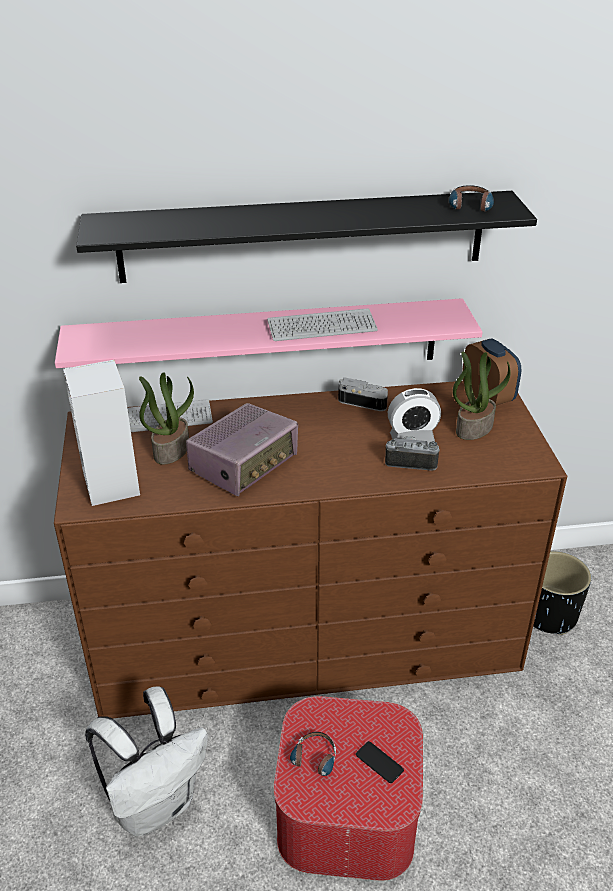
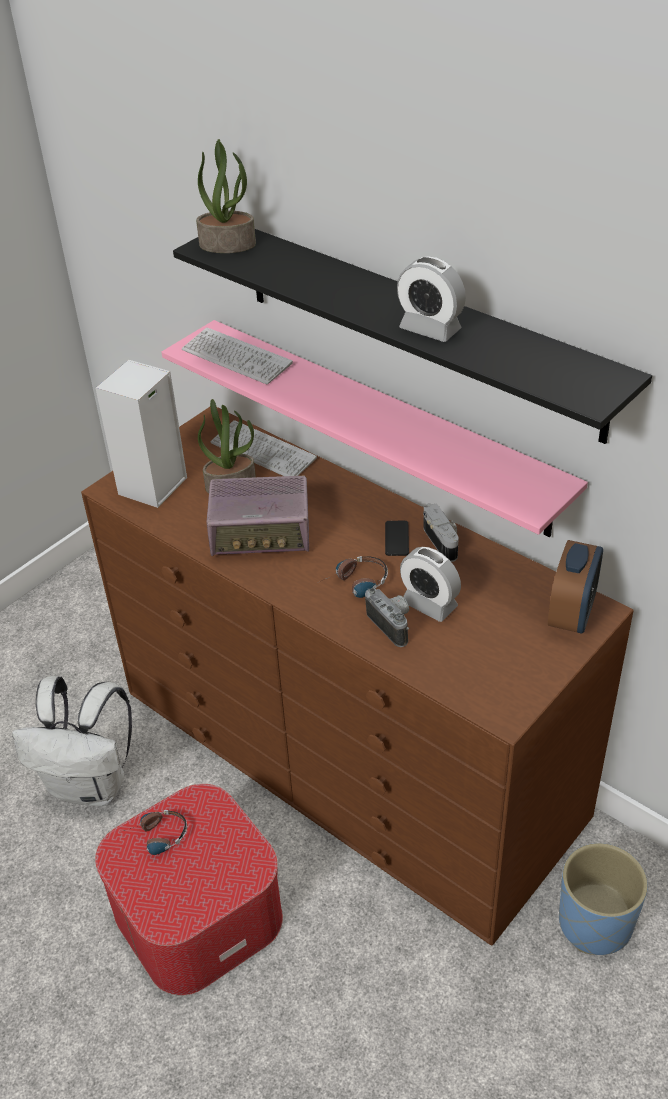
camera: 50 degrees right, 5 degrees up
(322, 327) = (399, 434): keyboard -> keyboard (236, 358)
(358, 216) = (430, 329): none -> alarm clock
(379, 762) = (200, 882): phone -> phone (396, 538)
(470, 208) = (555, 374): headphones -> headphones (355, 585)
(474, 427) = (504, 634): potted plant -> potted plant (228, 244)
(550, 615) = (595, 924): black planter -> blue planter

